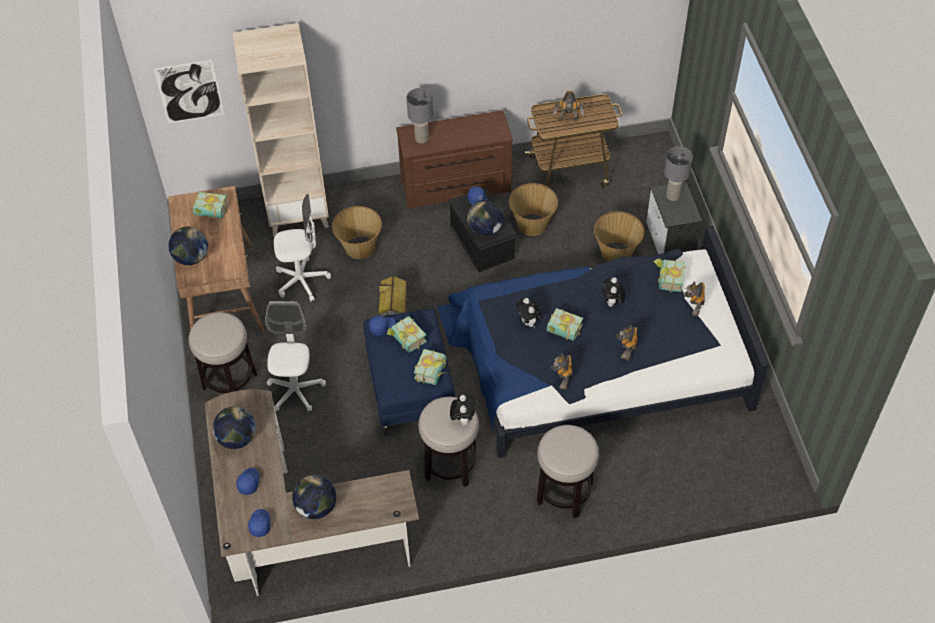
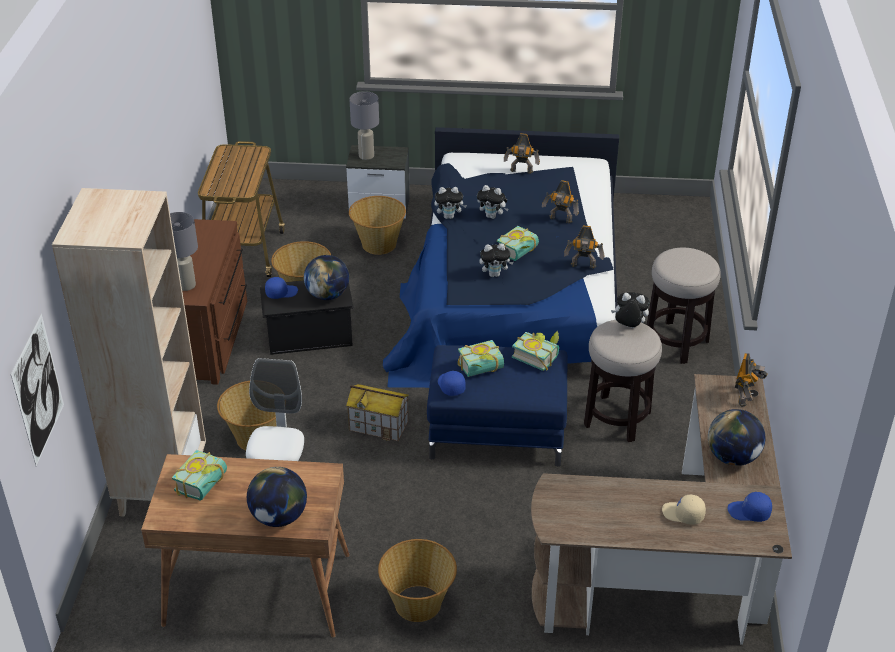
camera: 75 degrees left, 15 degrees down
(229, 380) = (418, 604): stool -> basket
(237, 438) = (610, 516): globe -> none
(248, 482) = (683, 514): blue cap -> beige cap
(295, 390) = (461, 537): white office chair -> none
(568, 120) = (237, 175): toy robot -> toy robot (745, 397)
(598, 273) = (449, 217): none -> plush toy
(667, 280) = (479, 177): book -> none

